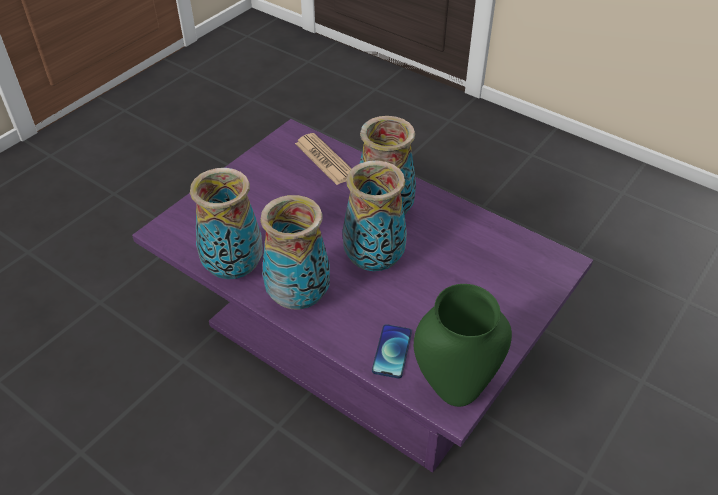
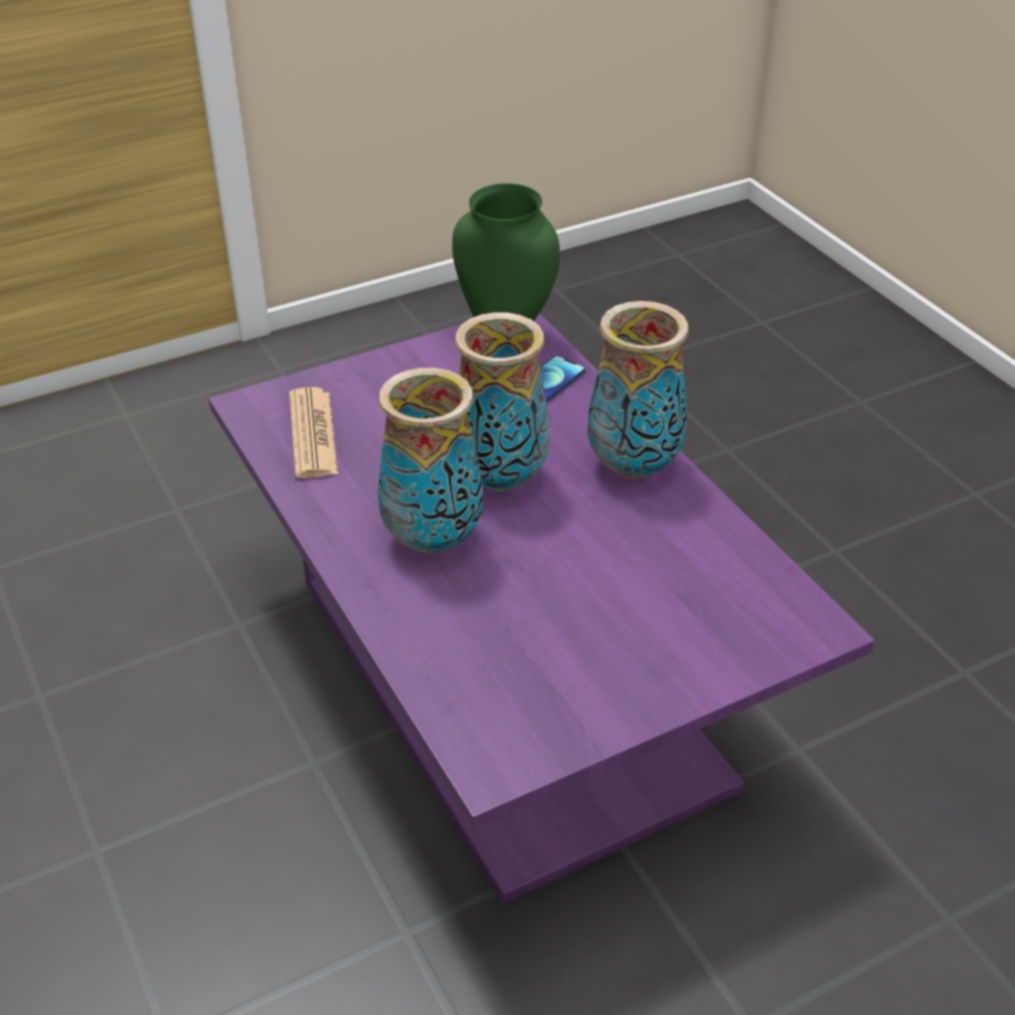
camera: 155 degrees left, 5 degrees down
(233, 269) = (713, 529): vase -> none
(325, 159) = (463, 676): newspaper -> newspaper (313, 434)

